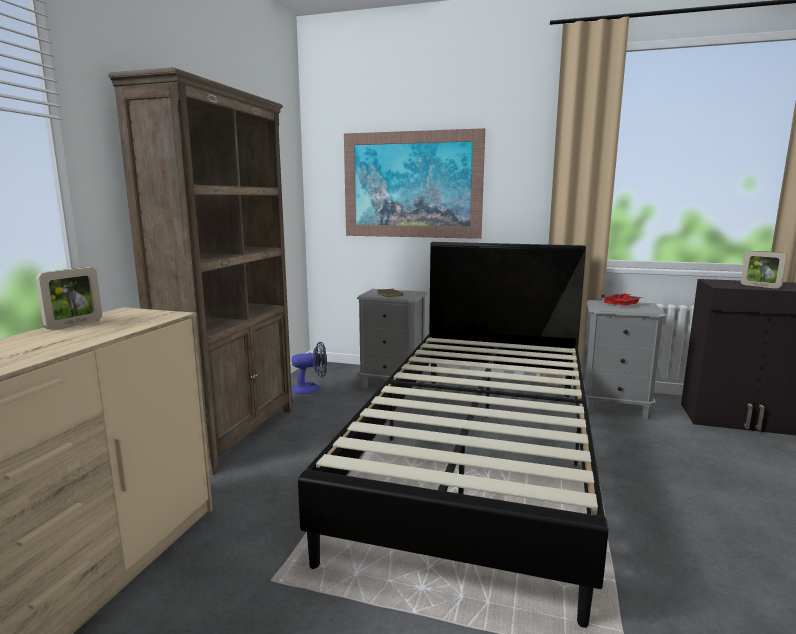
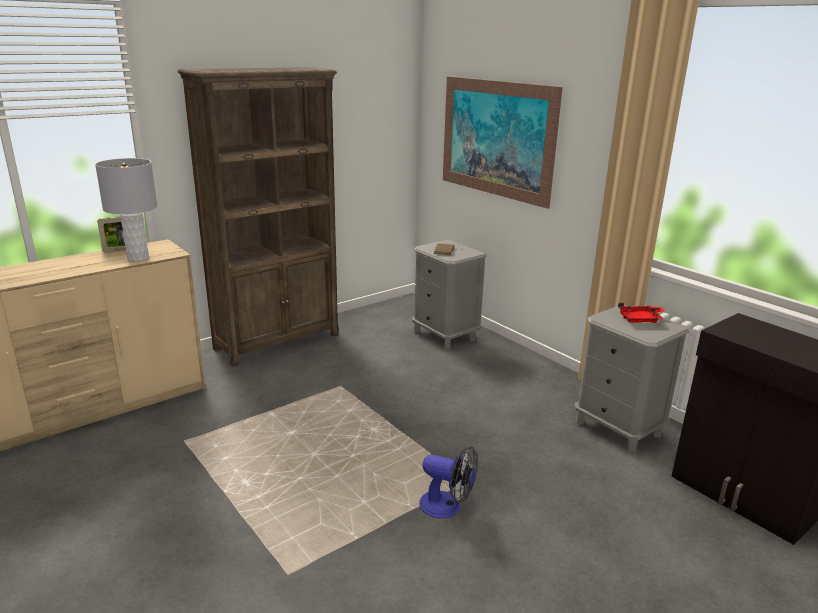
camera: 35 degrees right, 10 degrees up
(125, 325) = (137, 258): none -> grey table lamp
(311, 388) = (376, 320): fan -> fan (447, 507)
(479, 454) = (415, 420): black bed -> none
(760, 286) = (770, 344): picture frame -> none

